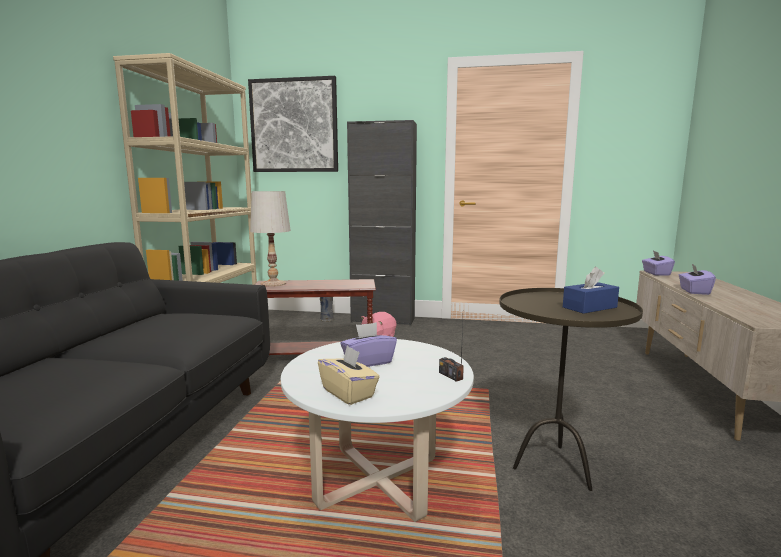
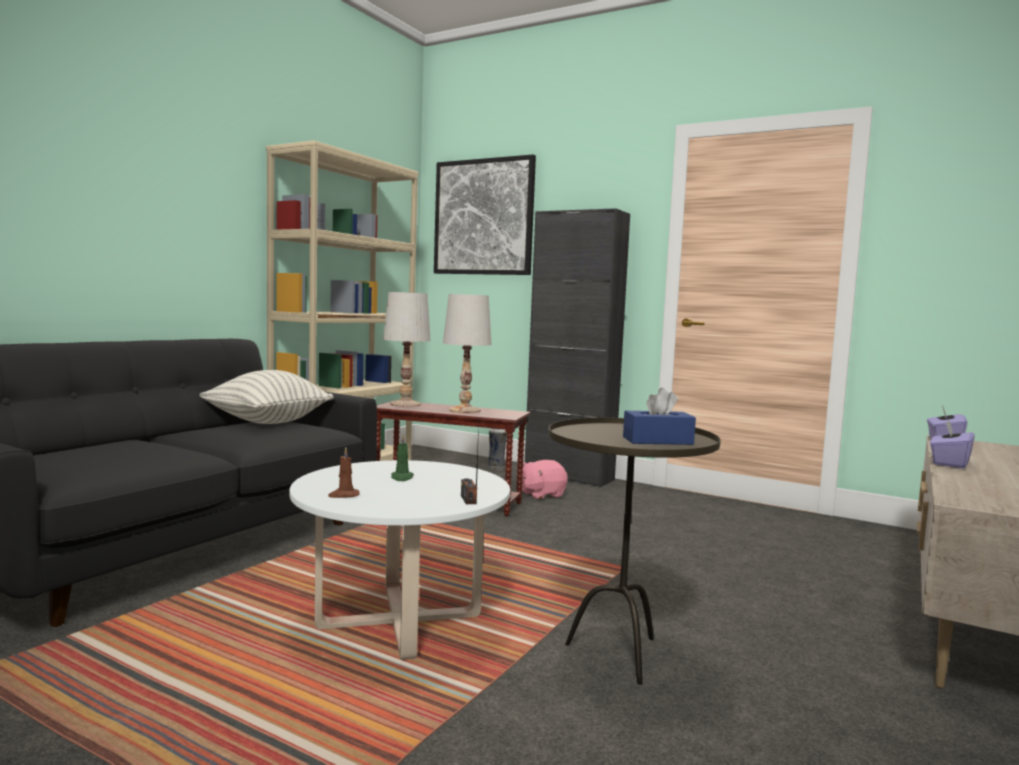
camera: 20 degrees right, 5 degrees down
(170, 317) = (267, 421): none -> pillow
(327, 284) = (465, 410): none -> white table lamp
(348, 393) = (343, 495): beige tissue box -> brown candle
(368, 362) = (402, 478): purple tissue box -> green candle

